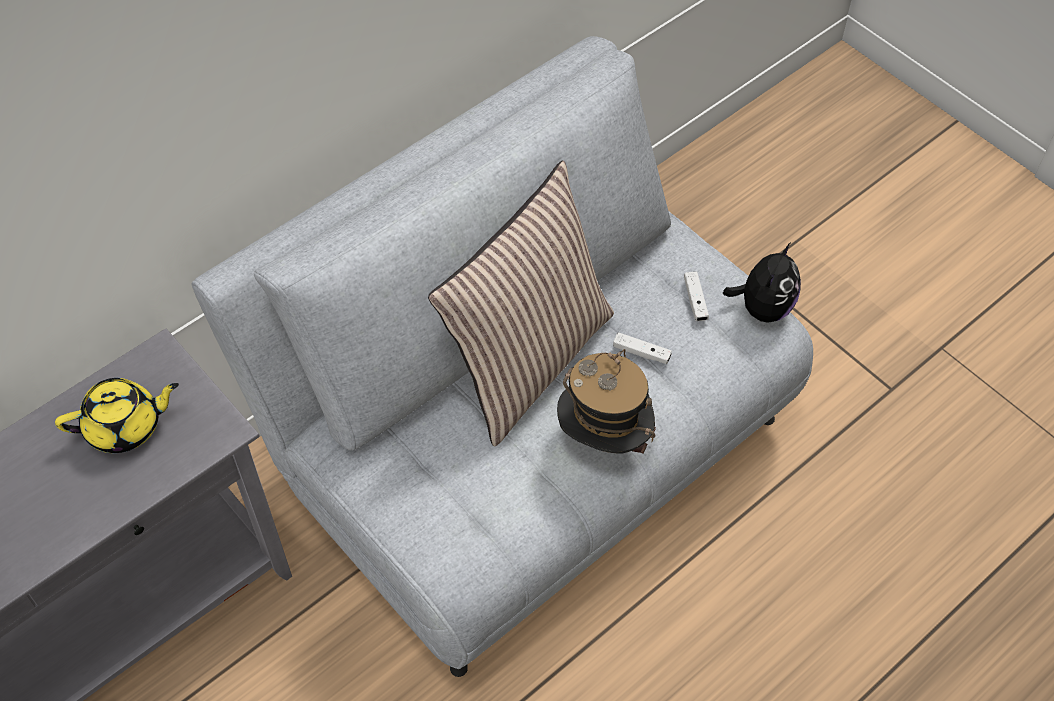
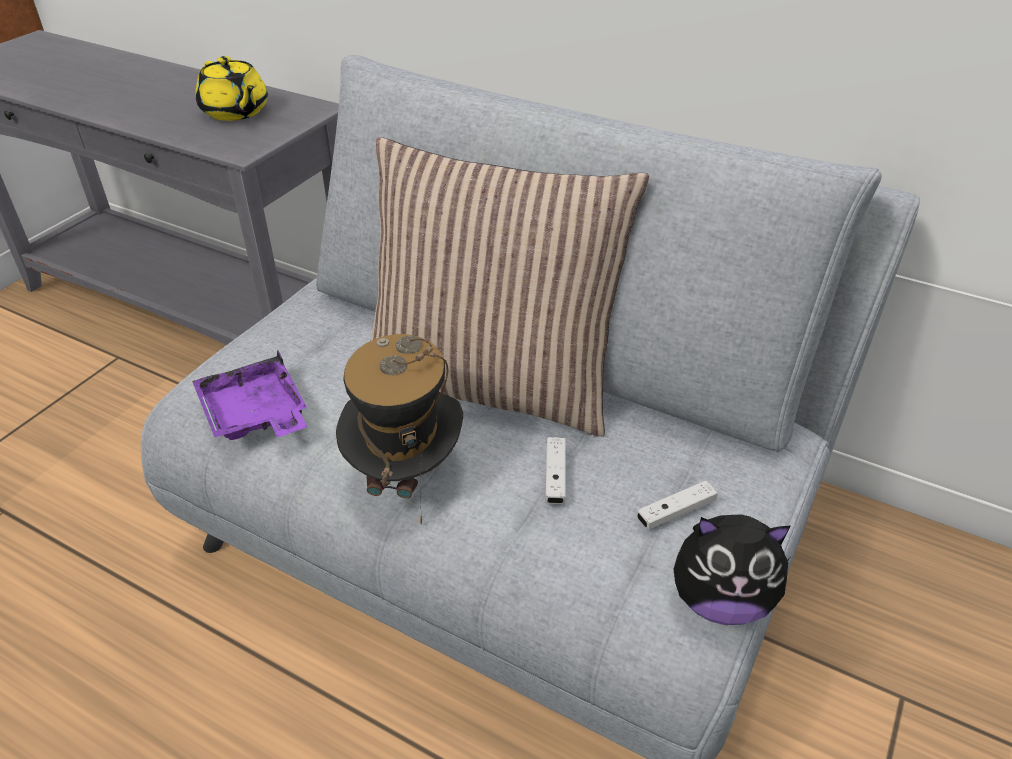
camera: 70 degrees right, 15 degrees down
(500, 525) = (255, 415): none -> purple tray

